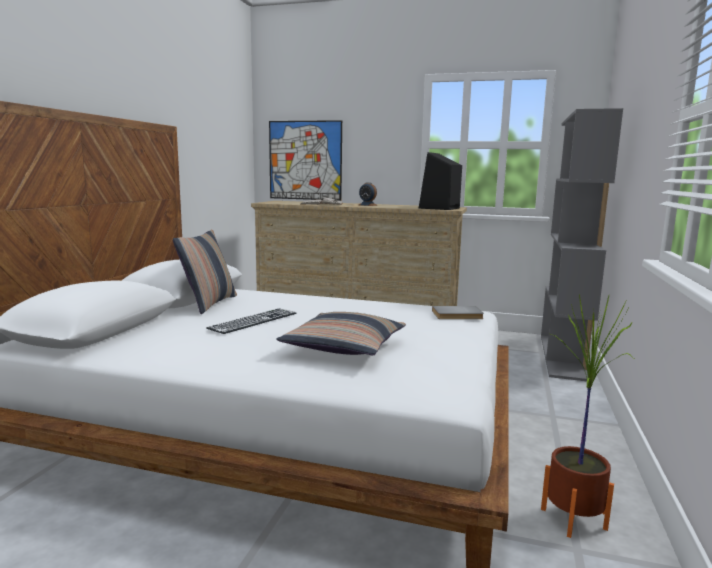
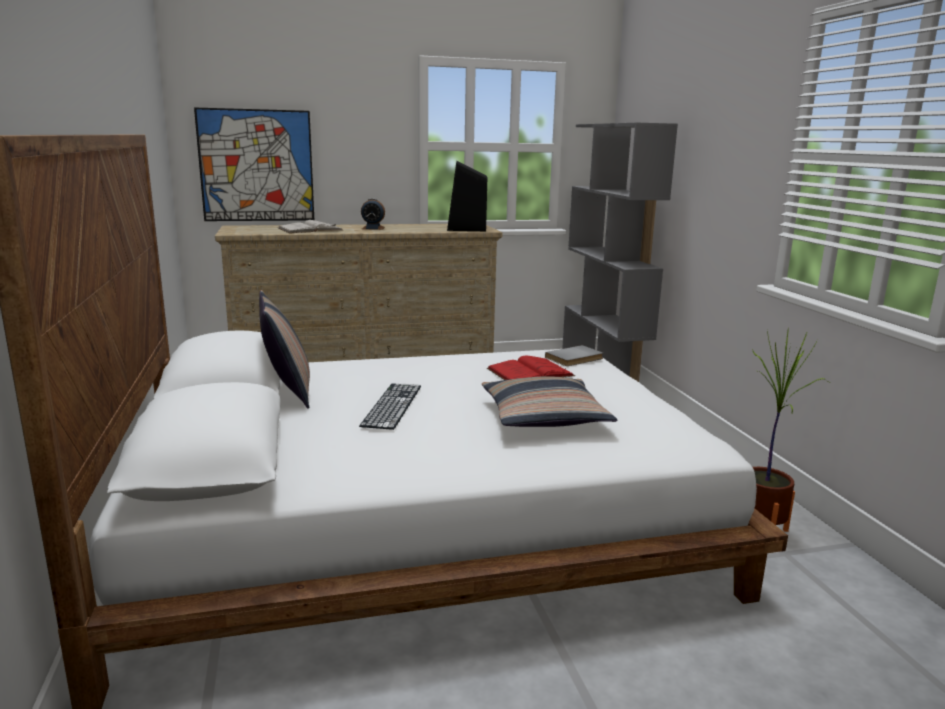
camera: 30 degrees left, 5 degrees up
(398, 318) = (530, 372): none -> red book

